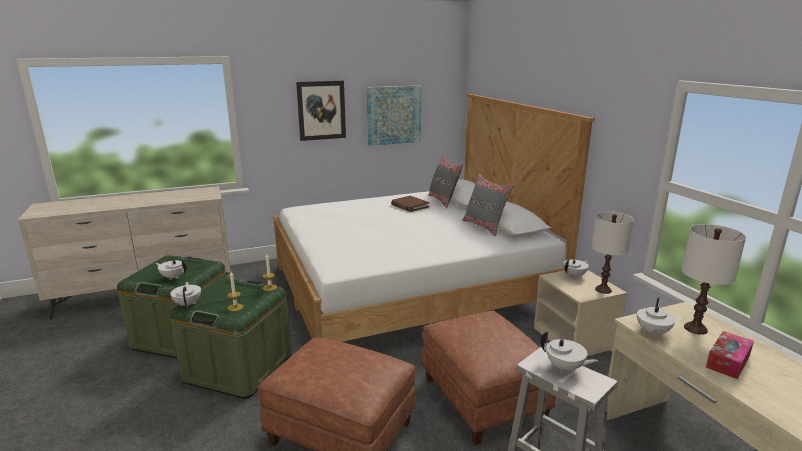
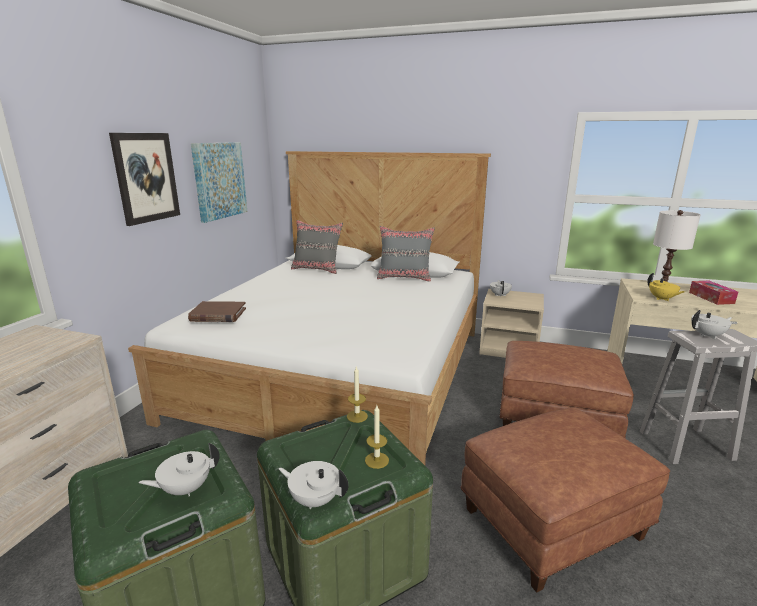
camera: 50 degrees left, 0 degrees up
(410, 206) = (301, 281): brown book -> brown book (218, 315)
(603, 289) = (532, 297): white table lamp -> none
(652, 332) = (661, 299): white teapot -> yellow teapot

